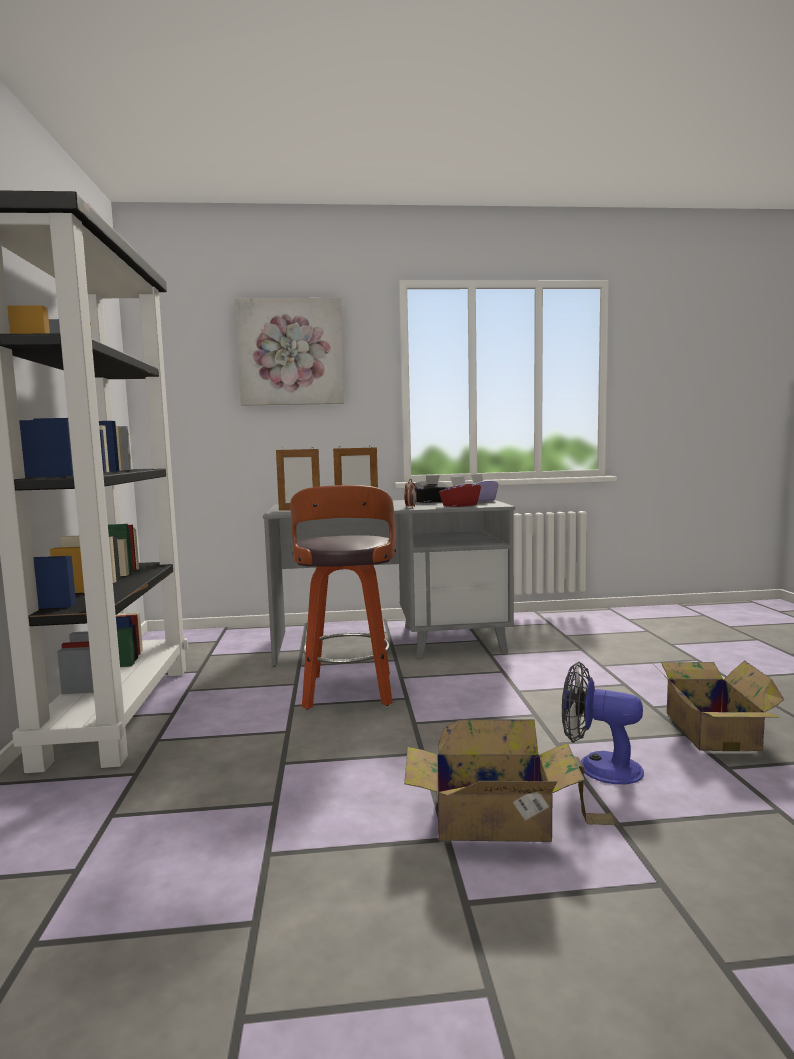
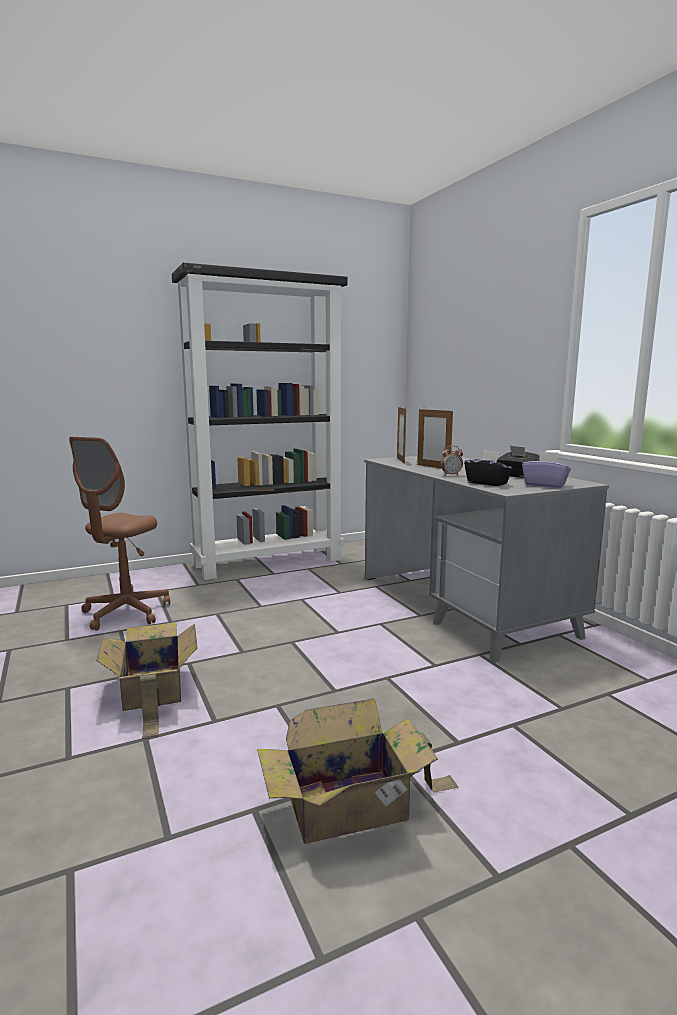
camera: 70 degrees right, 5 degrees up
(189, 849) = (126, 613): none -> brown office chair
(290, 352) = (489, 311): picture -> none
(348, 693) = (334, 611): stool -> none
(459, 505) = (487, 483): red tissue box -> black tissue box
(598, 766) = (237, 727): fan -> none

